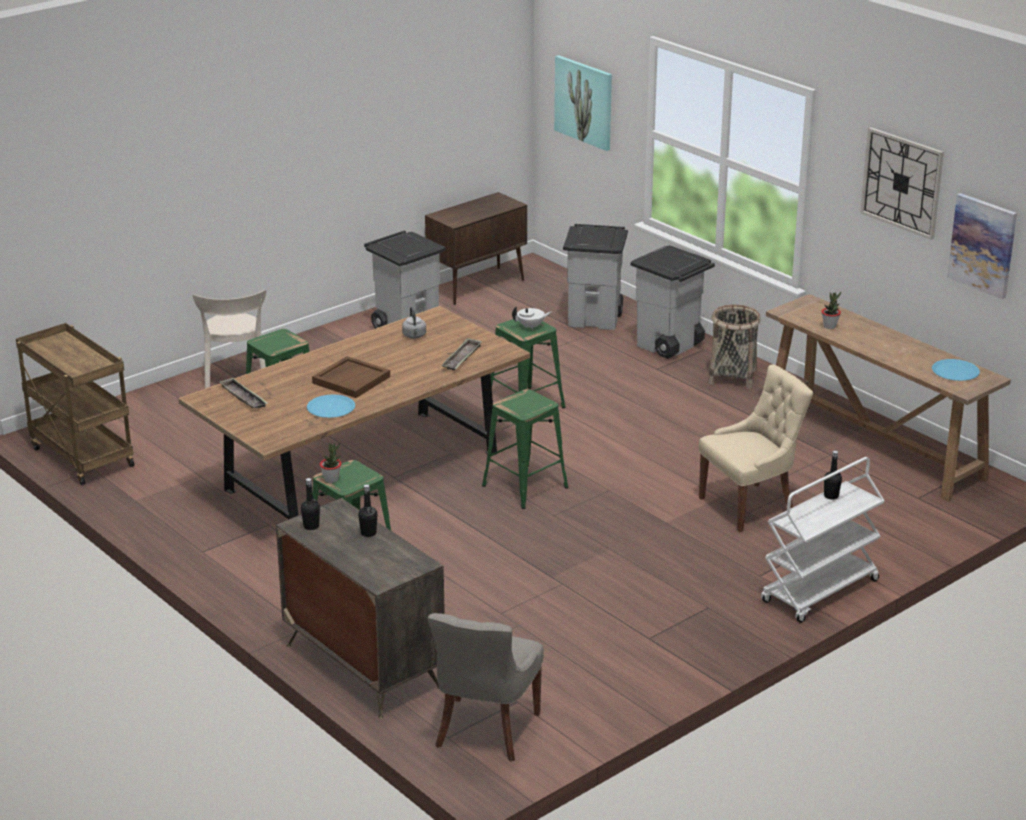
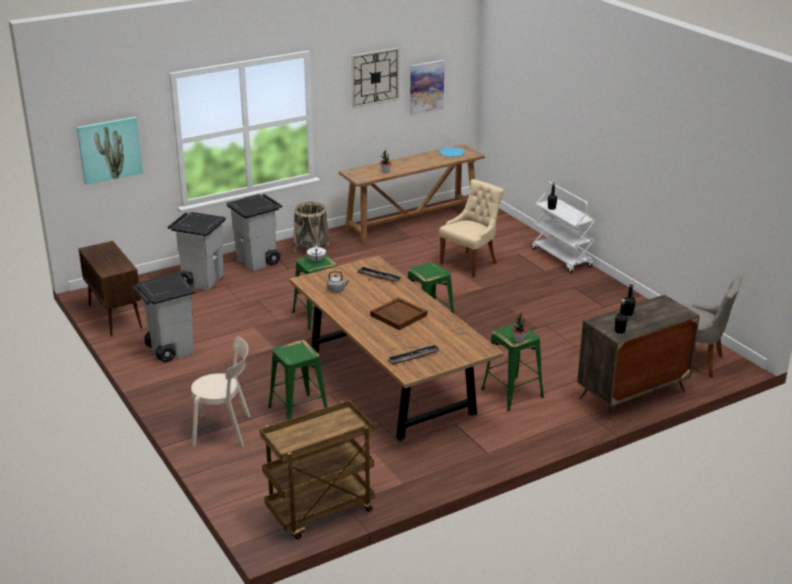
camera: 80 degrees left, 0 degrees up
(331, 407) = (439, 325): blue plate -> none
(750, 506) = (470, 263): beige chair -> beige chair turned 60 degrees clockwise

